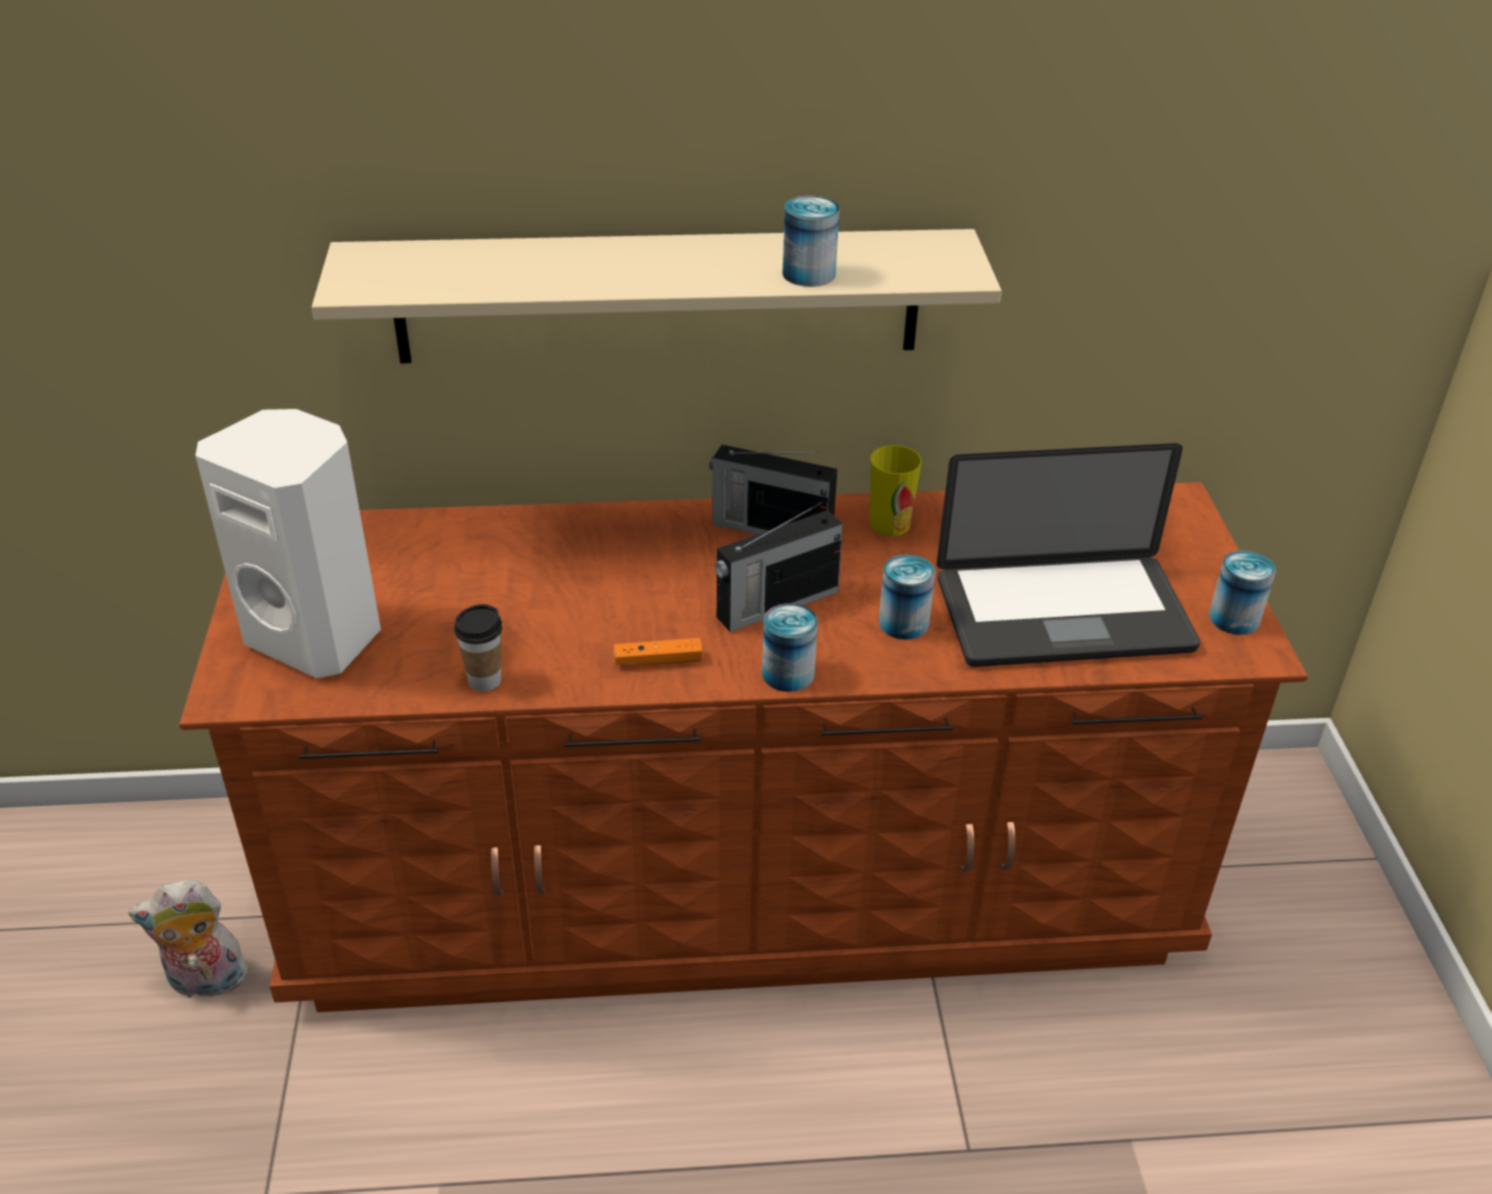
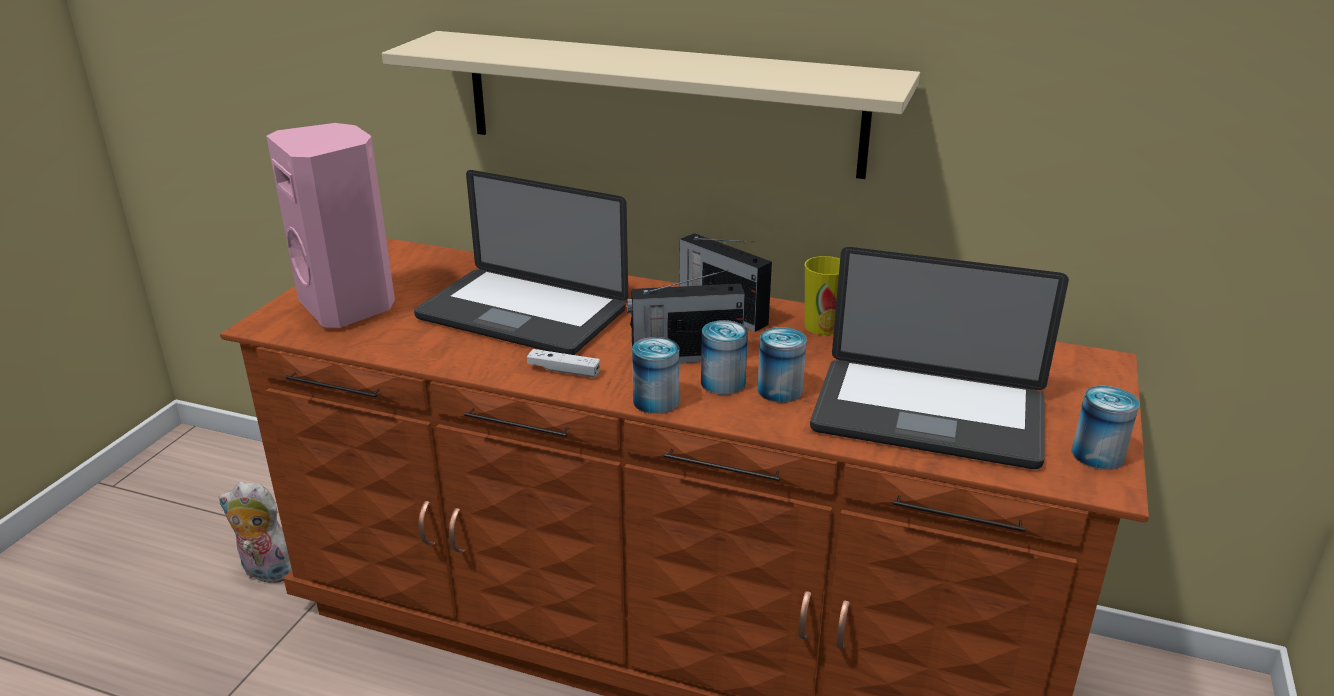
camera: 25 degrees right, 10 degrees down
(318, 636) = (350, 306): white speaker -> pink speaker
(484, 680) = (431, 354): cup -> none
(546, 592) = (522, 314): none -> laptop
(658, 661) = (563, 370): orange game controller -> white game controller
(808, 274) = (749, 76): can -> can (723, 383)

